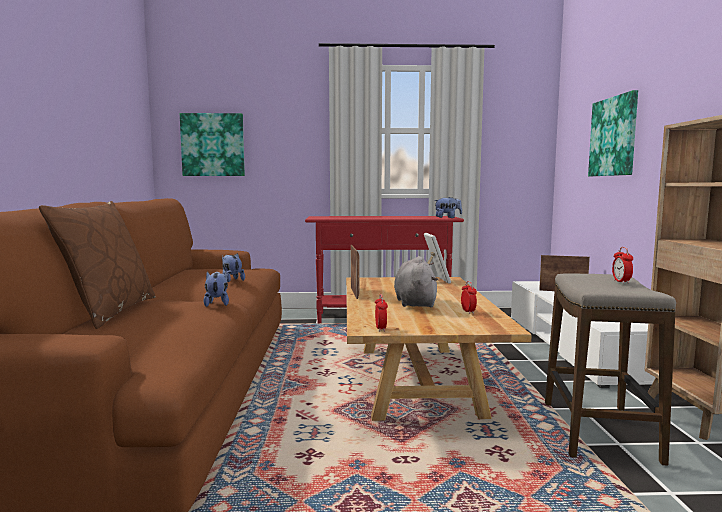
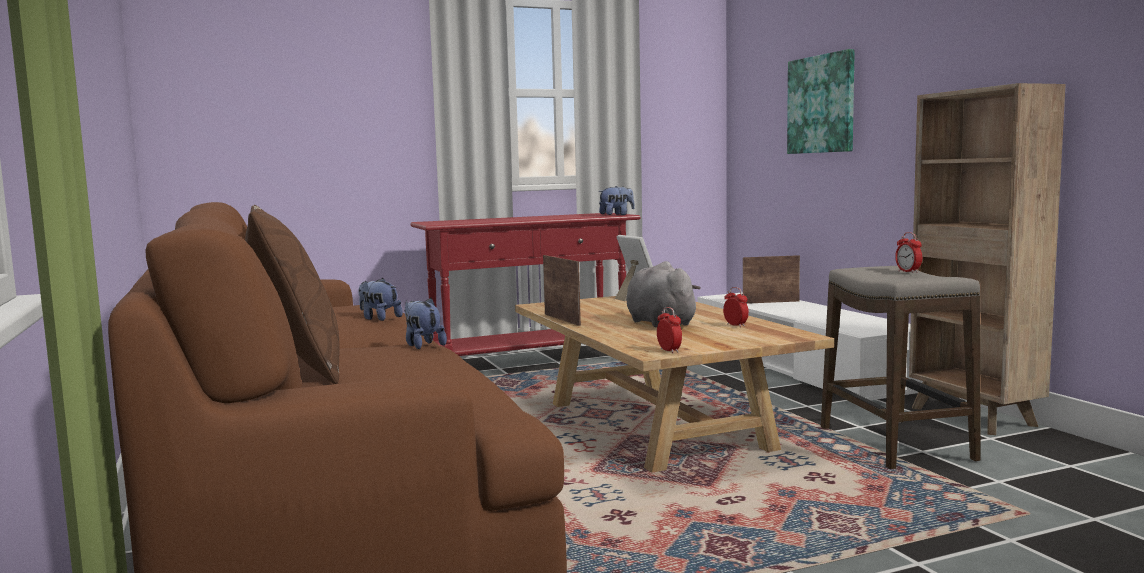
camera: 20 degrees left, 0 degrees up
(213, 145) = (243, 114): picture -> none

